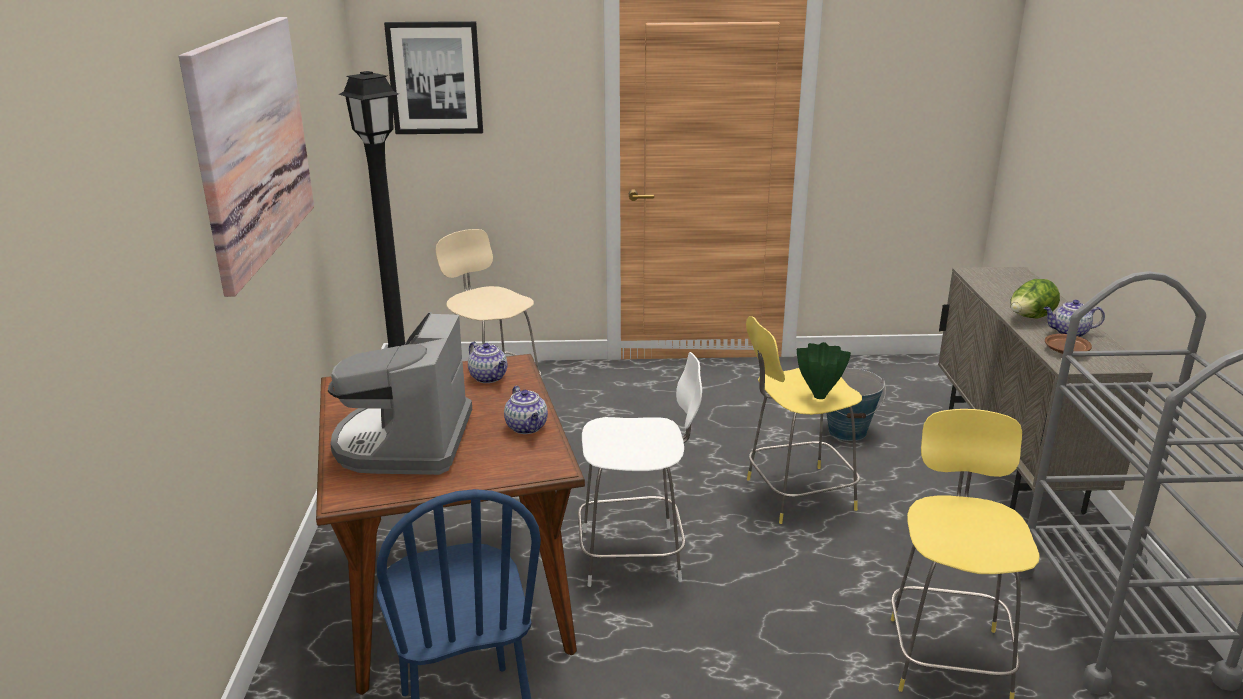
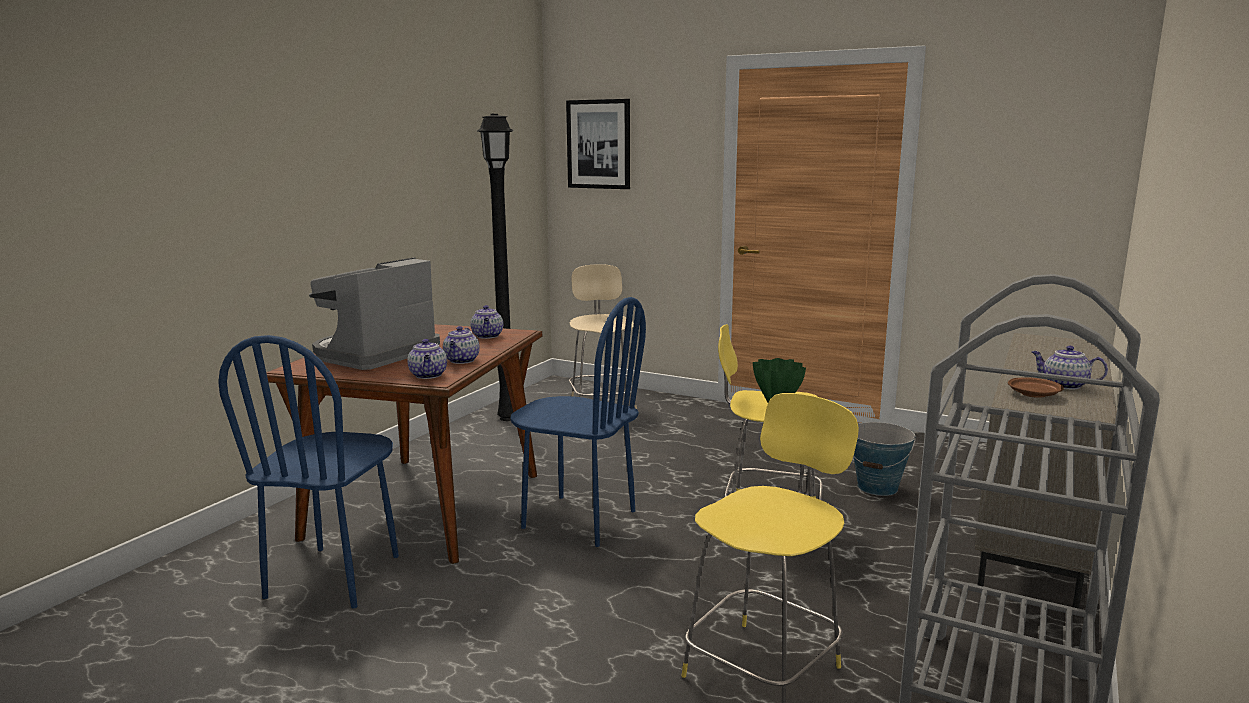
camera: 30 degrees right, 10 degrees down
(253, 144) = (361, 139): picture -> none
(530, 462) = (429, 375): none -> teapot
(635, 555) = (579, 520): white stool -> blue chair
(1029, 318) = (1035, 371): lettuce -> none

